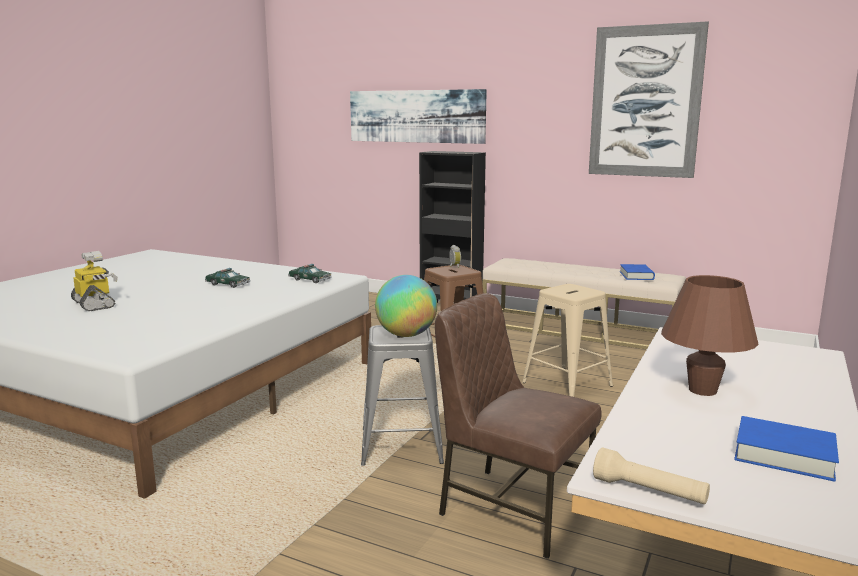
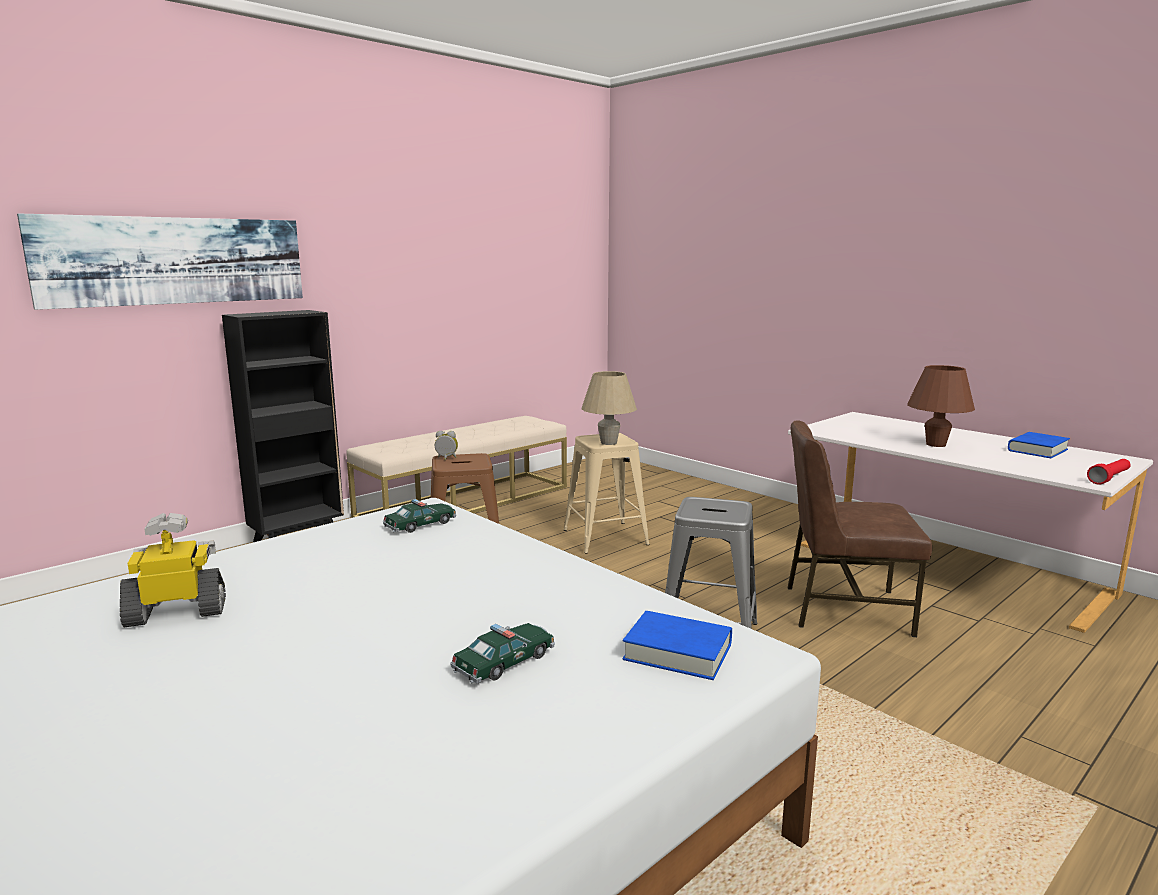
camera: 70 degrees left, 0 degrees up
(95, 304) = (386, 703): toy robot -> toy robot (178, 612)
(228, 284) = (374, 577): toy car -> toy car (504, 662)
(406, 335) = (723, 507): globe -> none
(512, 507) = (844, 609): brown chair -> brown chair turned 45 degrees clockwise
(560, 292) = (608, 443): none -> beige table lamp
(636, 276) = (512, 424): blue book -> blue book (677, 652)
(645, 102) = (475, 241): picture -> none
(649, 492) = (1109, 478): beige flashlight -> red flashlight

